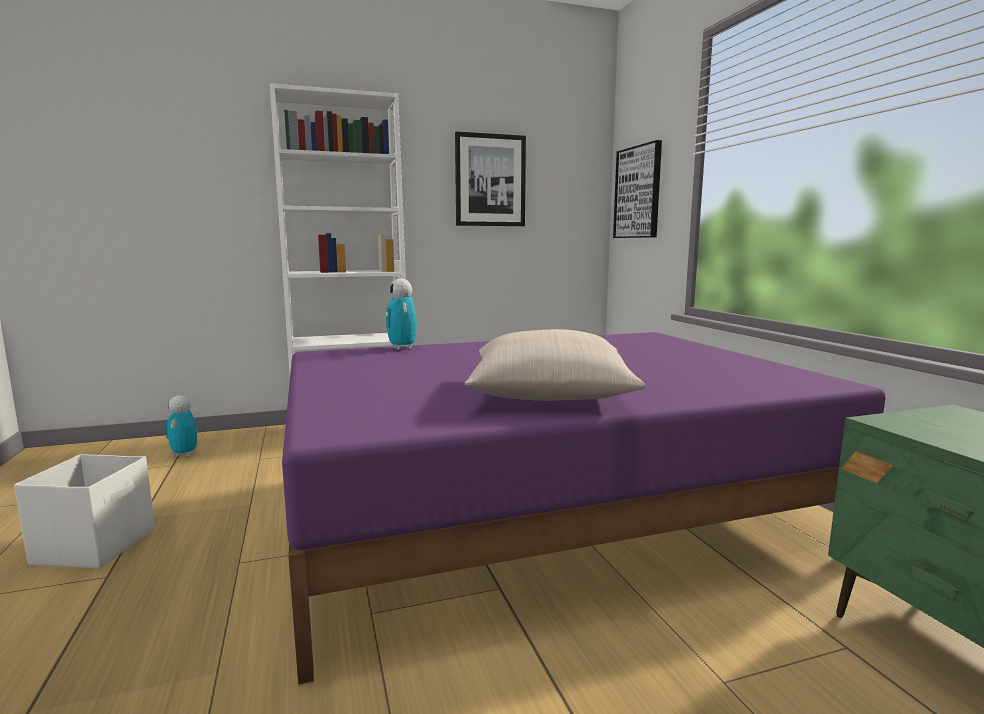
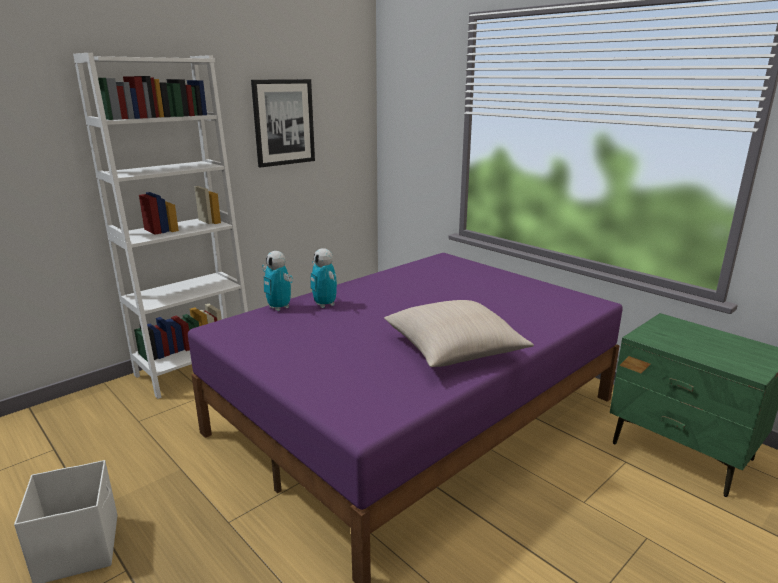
camera: 25 degrees left, 10 degrees up
(184, 454) = (52, 434): toy robot -> toy robot (325, 304)
(638, 192) = (407, 130): picture -> none

